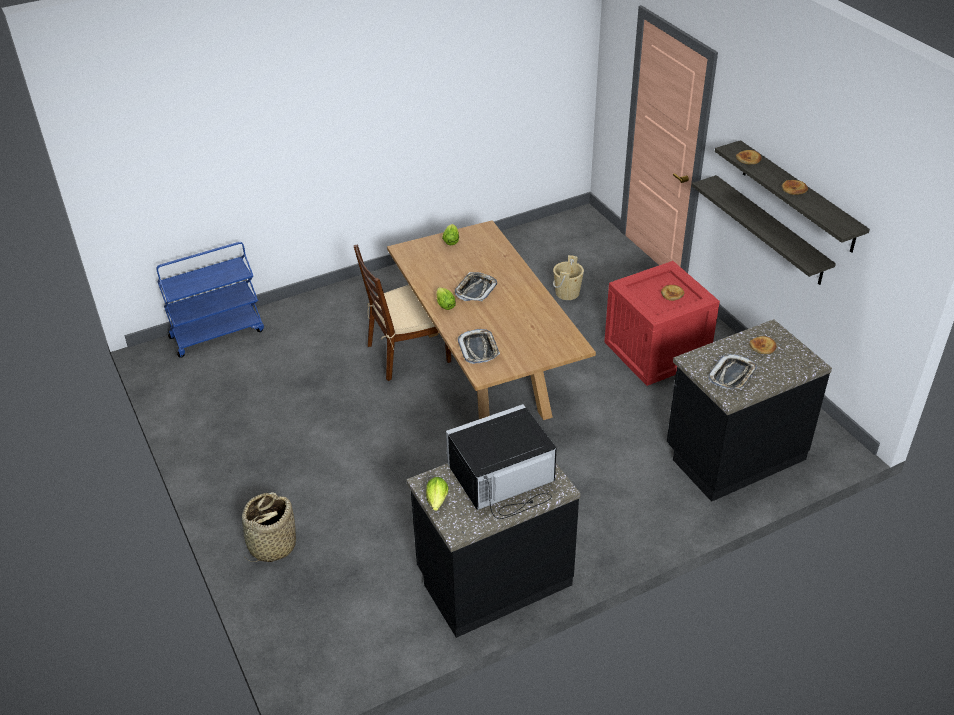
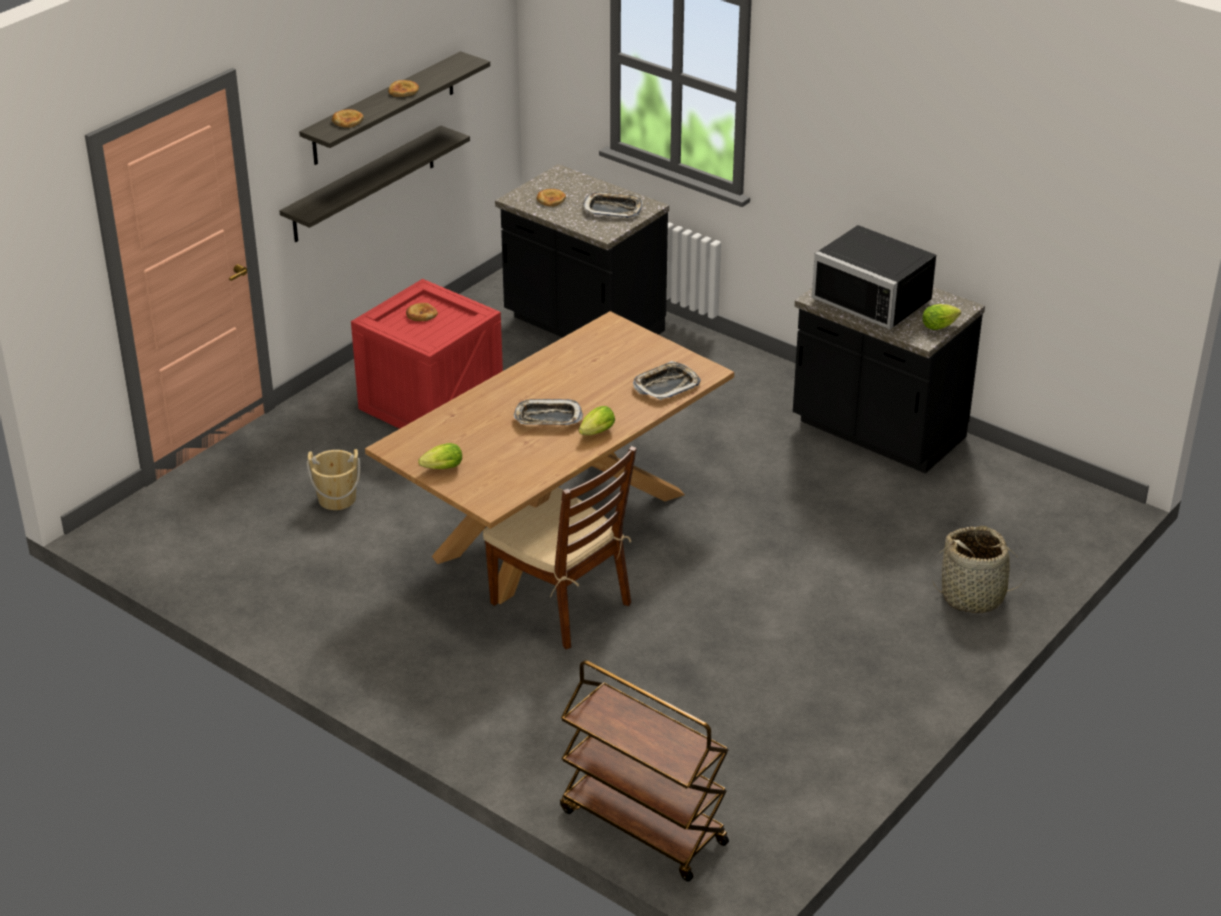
camera: 115 degrees left, 5 degrees down
(217, 333) = (641, 826): blue cart -> brown cart

